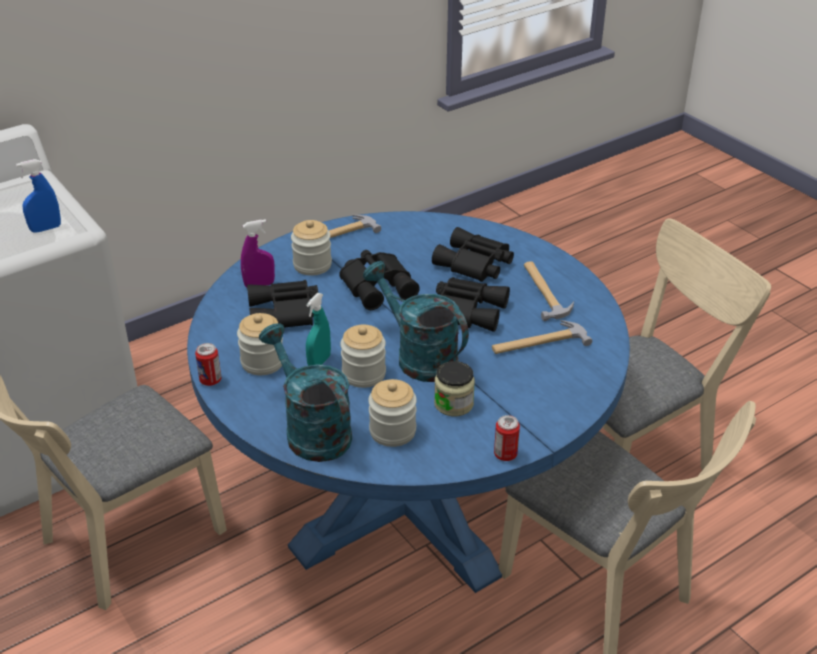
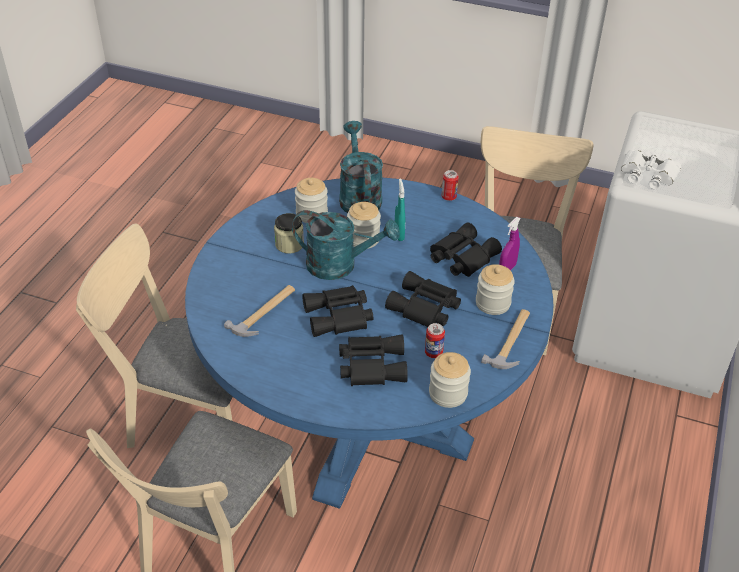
camera: 145 degrees right, 5 degrees up
(46, 228) = (647, 175): blue spray bottle -> white binoculars
(262, 362) = (433, 219): jar -> jar (448, 393)
(311, 430) = (358, 196): turquoise watering can -> turquoise watering can turned 120 degrees counterclockwise
(505, 454) = (234, 228): can -> can (433, 353)
(544, 292) = (291, 362): hammer -> none

